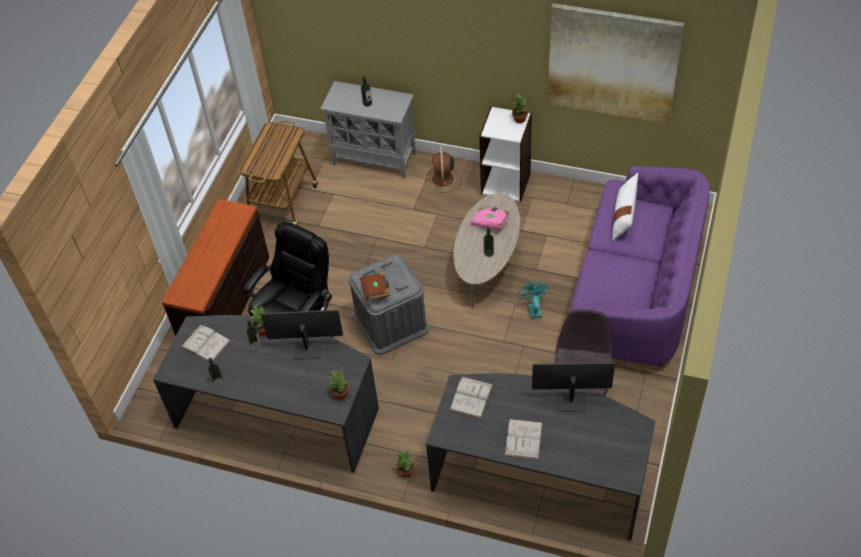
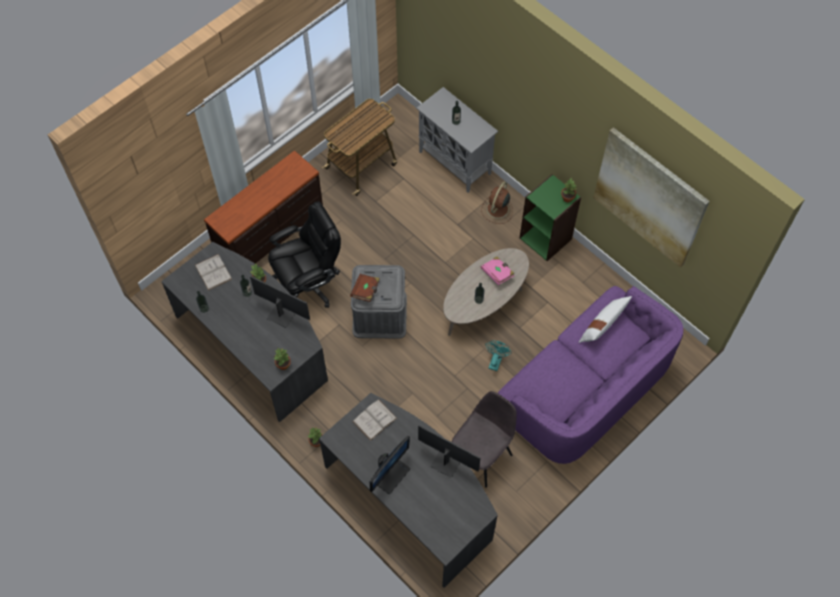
camera: 25 degrees right, 10 degrees up
(506, 183) = (546, 238): white bookcase -> green bookcase
(523, 439) = (390, 474): white book -> monitor

